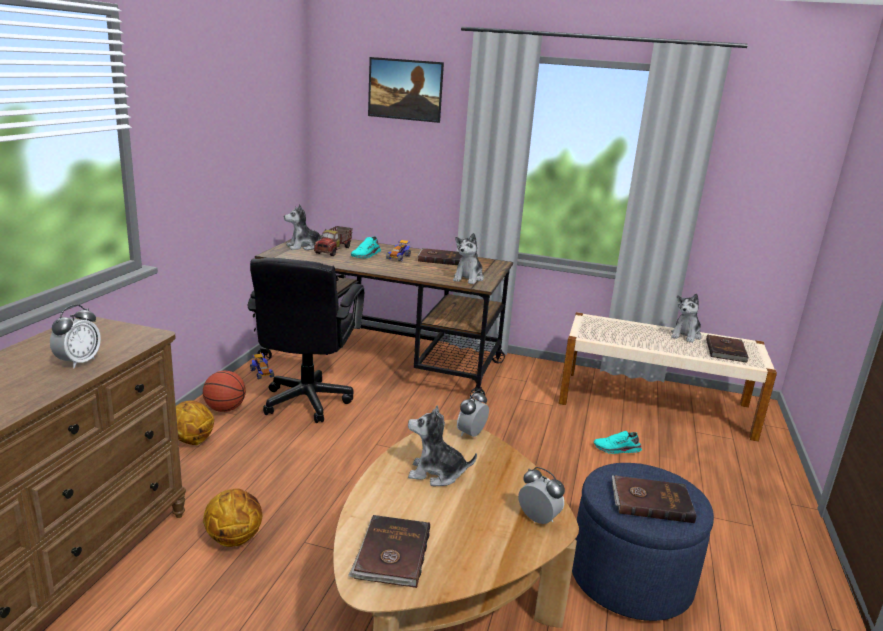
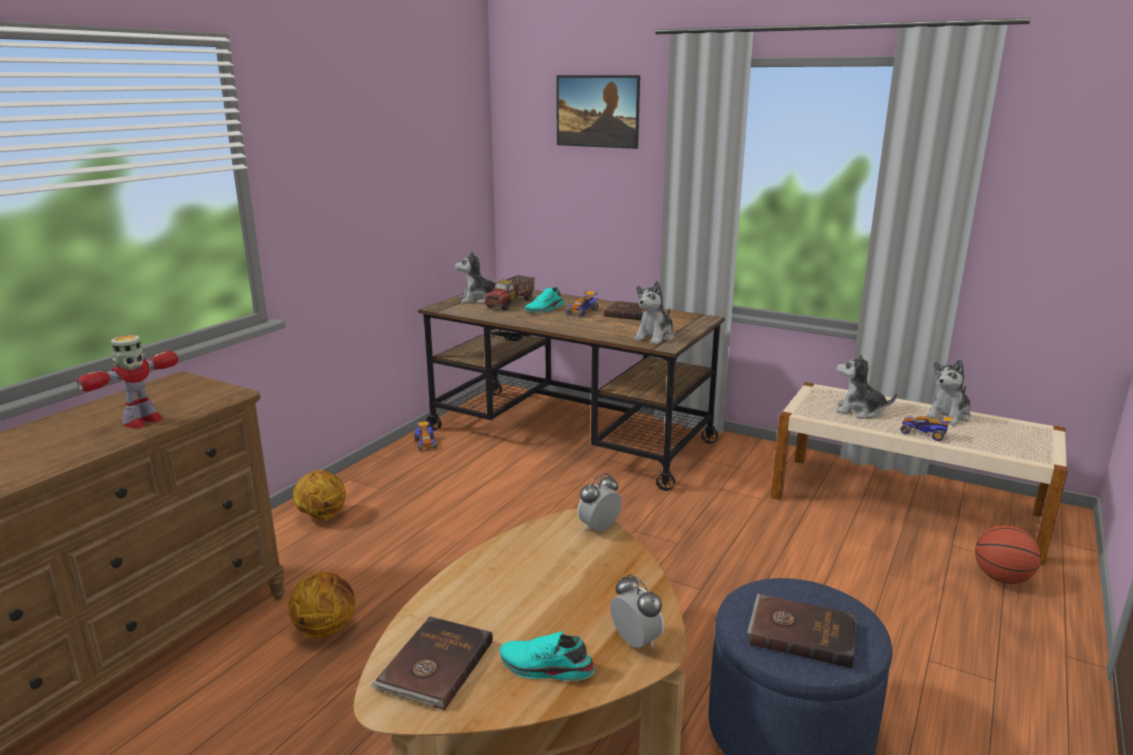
camera: 15 degrees right, 0 degrees up
(78, 362) = (142, 421): alarm clock -> toy robot
(225, 409) = (371, 482): basketball -> basketball (1001, 578)
(306, 405) = (460, 483): black office chair -> none
(436, 473) = (534, 573): plush toy -> plush toy (859, 411)
(617, 450) = (829, 561): turquoise shoe -> turquoise shoe (545, 669)
(675, 349) = (924, 434): none -> toy car
(726, 350) = (1001, 438): brown book -> none

